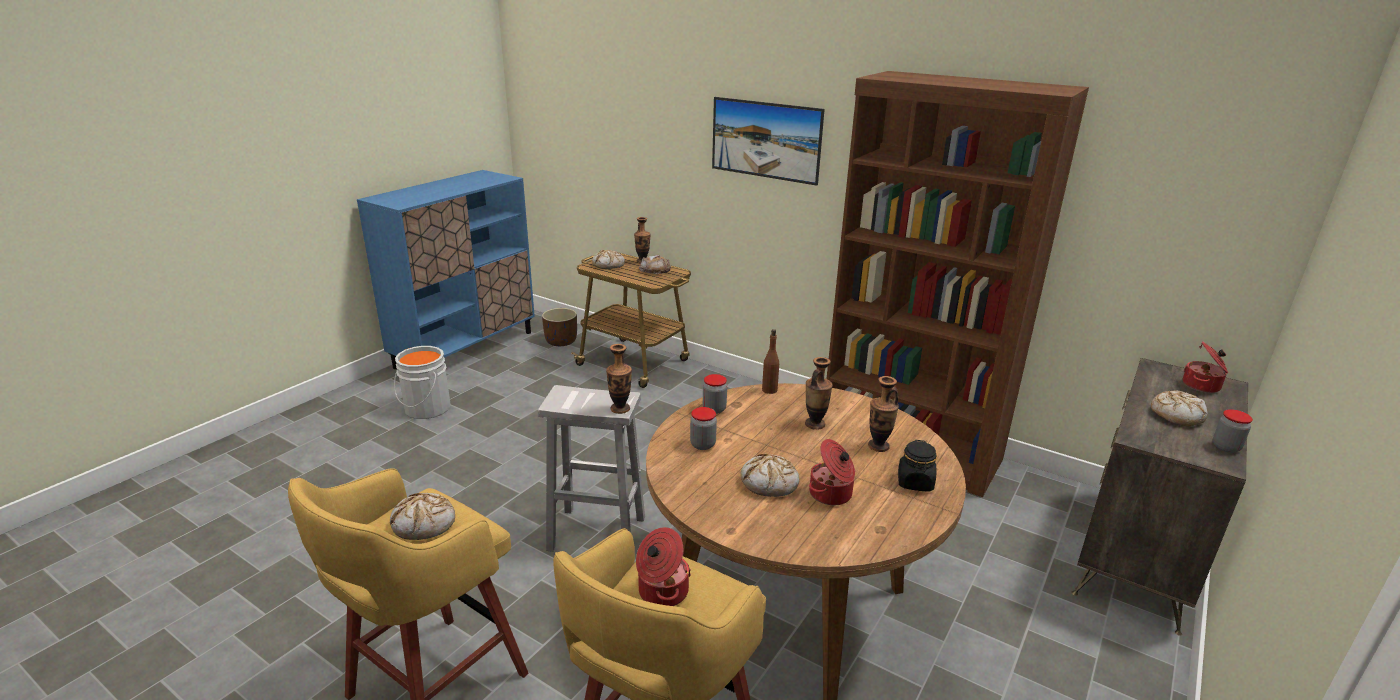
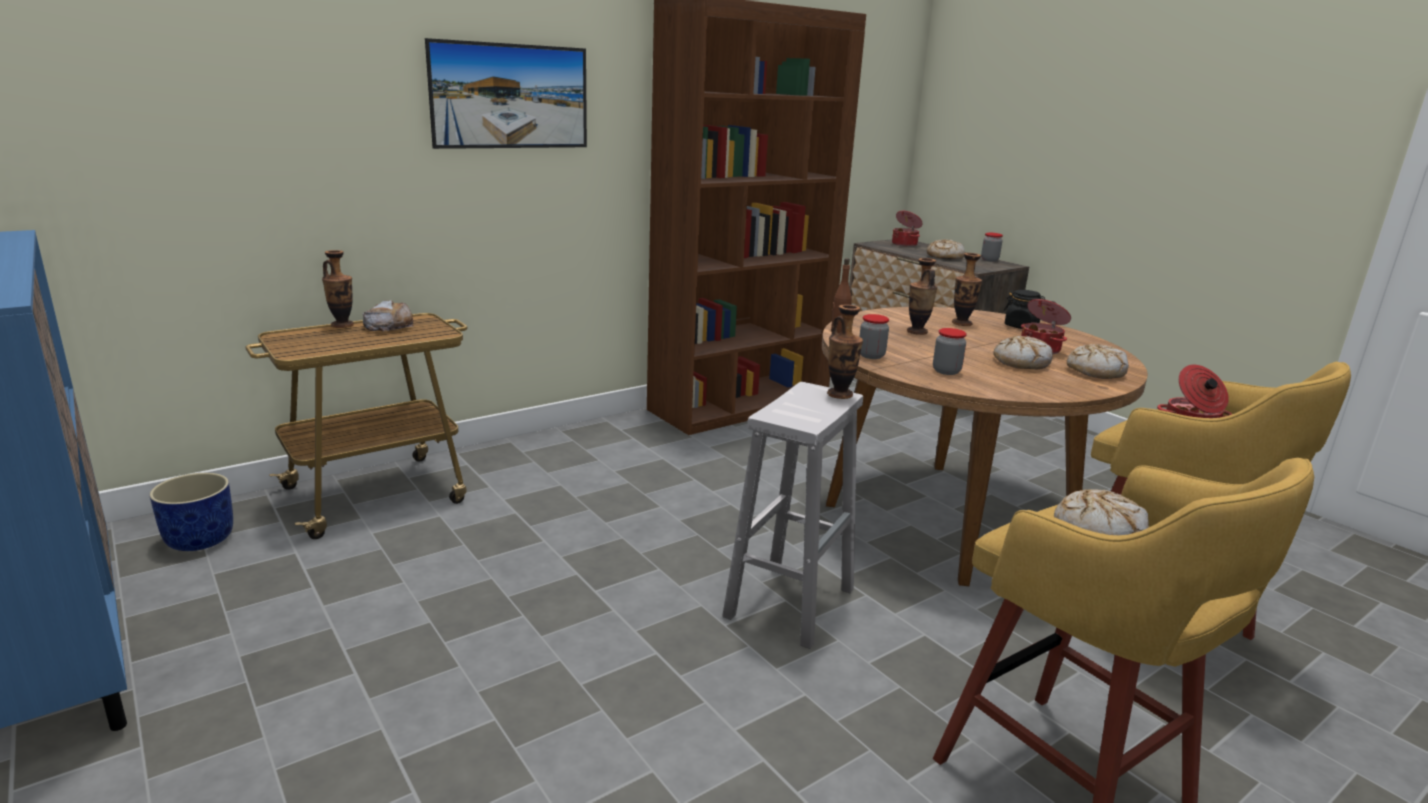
camera: 70 degrees left, 5 degrees down
(425, 409) = (254, 738): grey bucket -> none
(561, 341) = (200, 539): brown planter -> blue planter
(608, 265) = (313, 344): bread -> bread (1095, 371)

